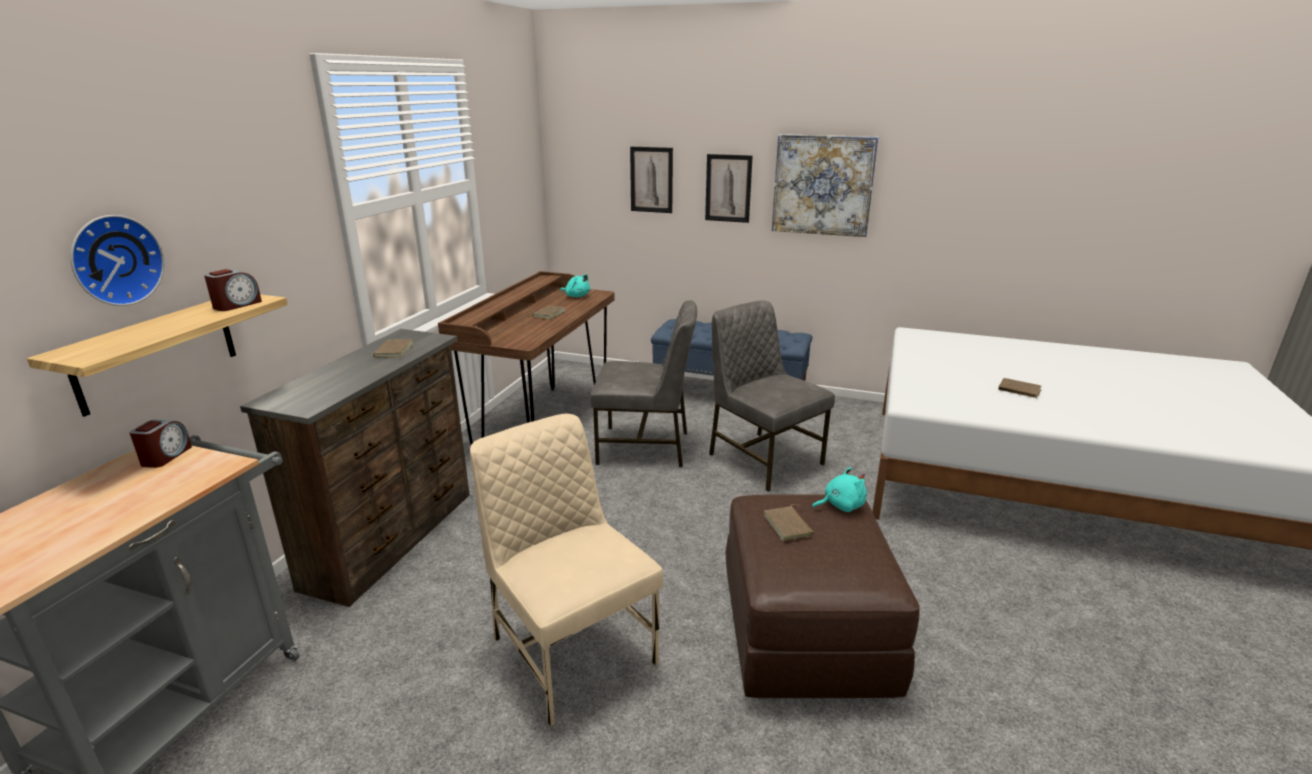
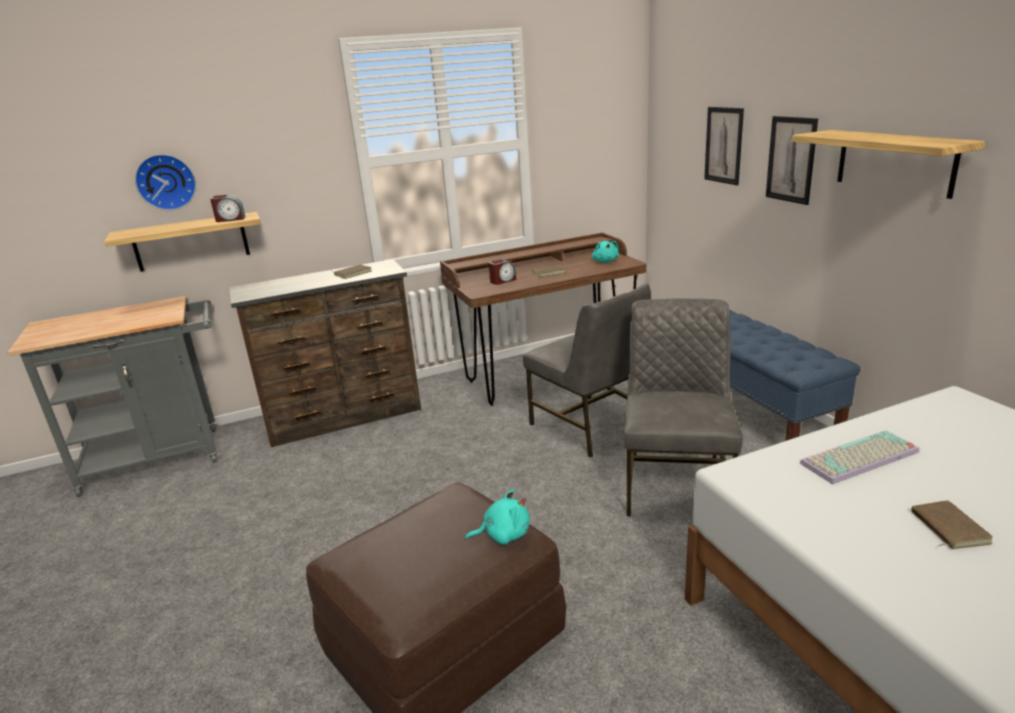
camera: 50 degrees right, 0 degrees up
(166, 456) = (166, 306): alarm clock -> alarm clock (502, 281)
(571, 649) = (308, 542): beige chair -> none
(789, 526) = (430, 523): brown book -> none
(823, 185) = (894, 162): picture -> shelf
(840, 505) = (503, 534): turquoise plush toy -> turquoise plush toy turned 45 degrees counterclockwise
(938, 375) = (860, 459): none -> keyboard

